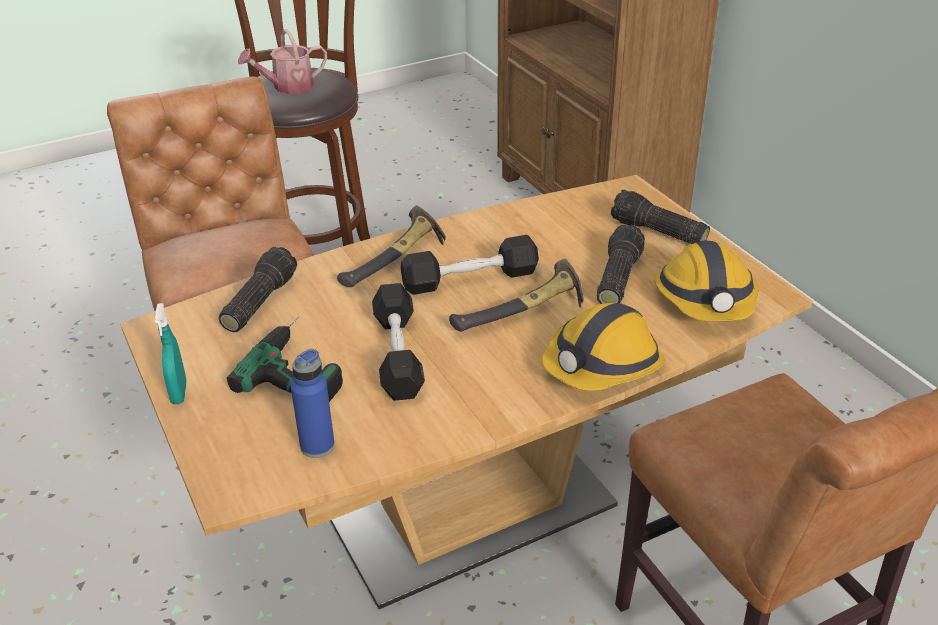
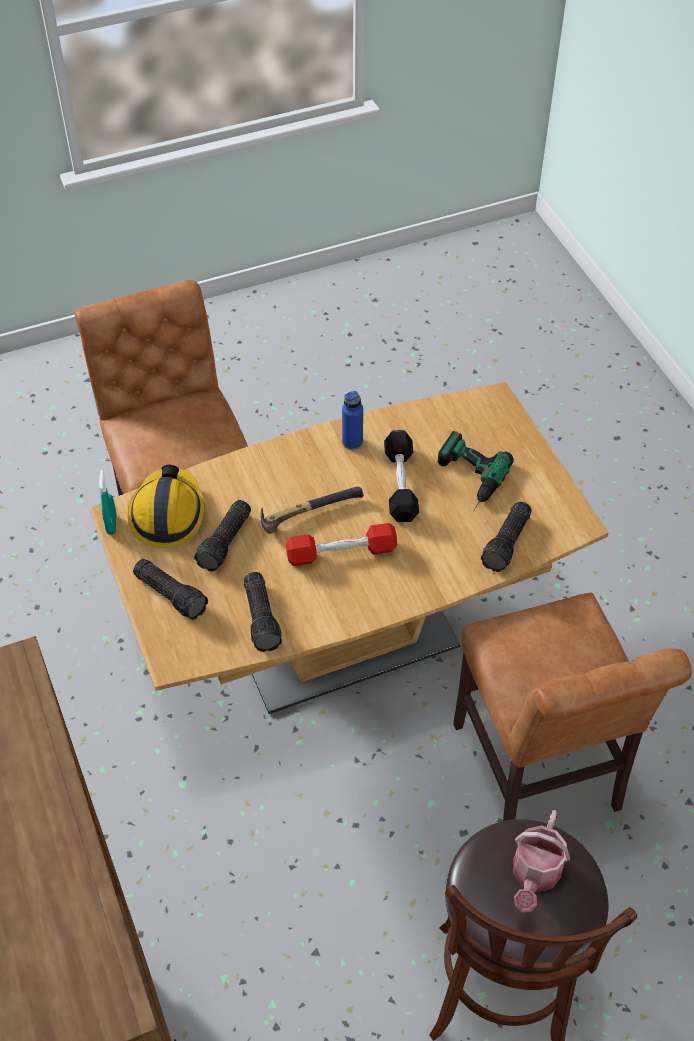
camera: 175 degrees left, 15 degrees up
(179, 393) = (544, 466): turquoise spray bottle -> turquoise spray bottle (112, 525)
(287, 87) = (534, 875): watering can -> watering can turned 135 degrees clockwise
(317, 446) = (450, 422): blue bottle -> blue bottle (352, 442)
(397, 260) = (399, 580): hammer -> none
(470, 279) = (341, 553): black dumbbell -> red dumbbell
(547, 222) = (263, 618): none -> flashlight
(602, 365) = (263, 463): hard hat -> none

